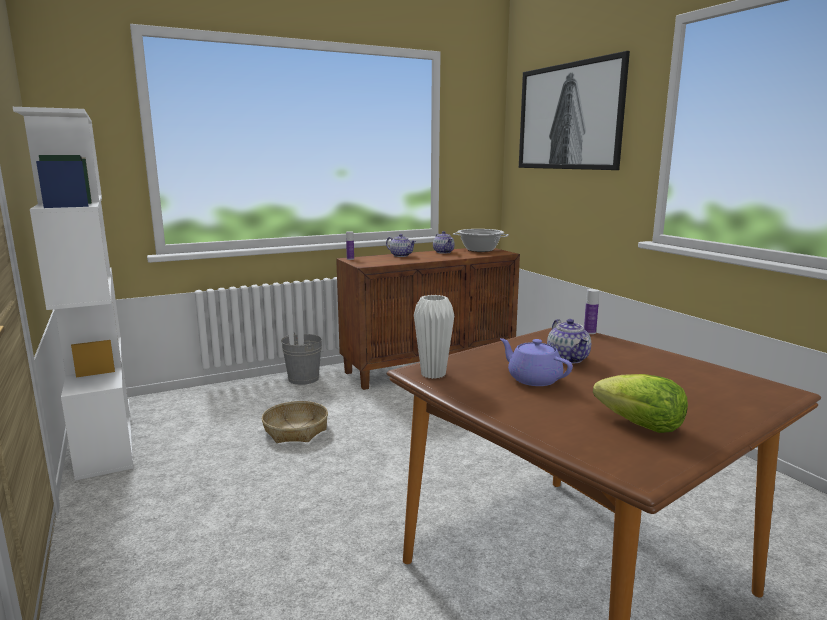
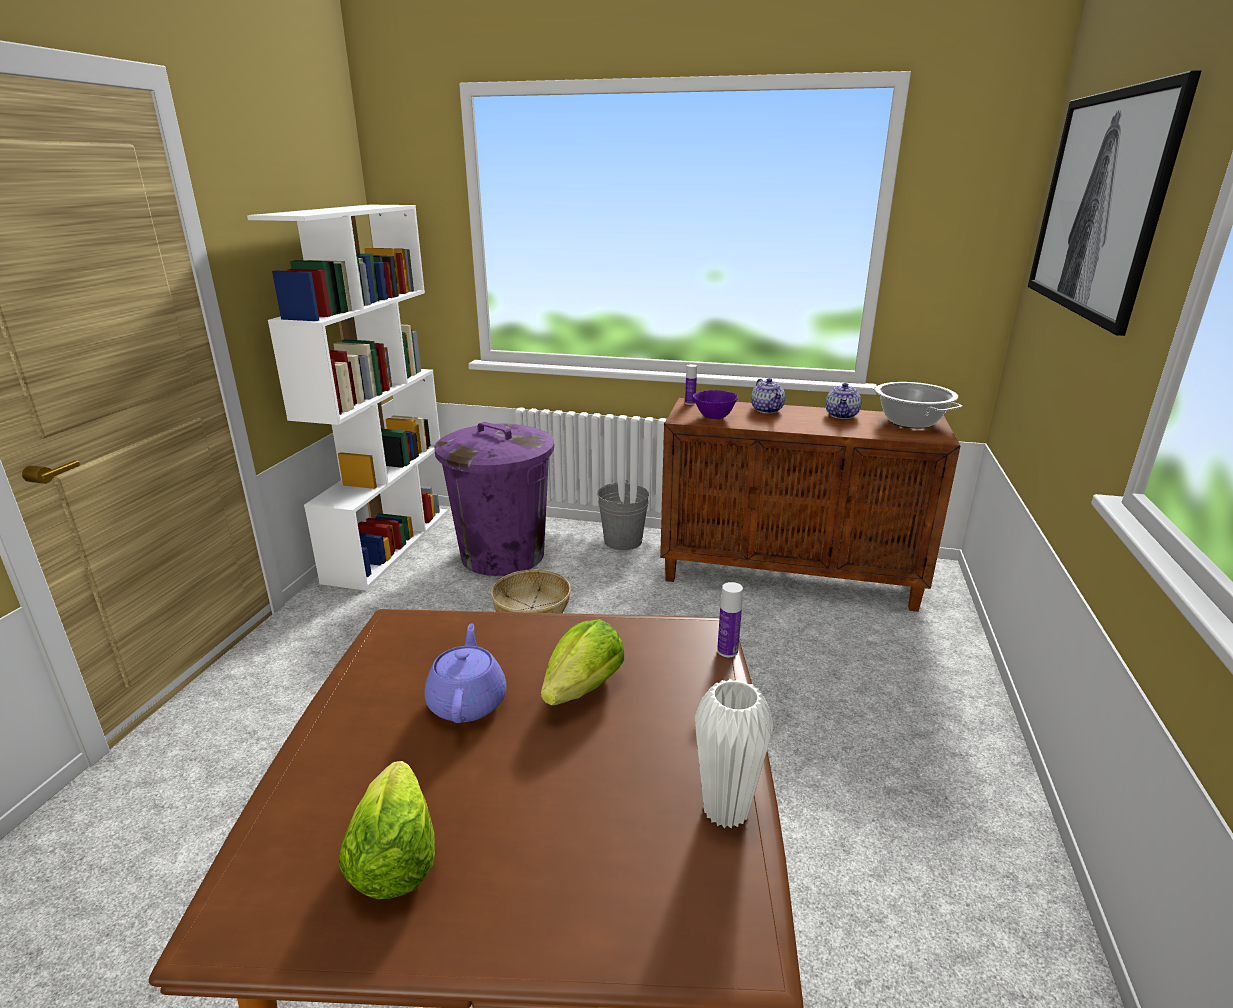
camera: 40 degrees right, 10 degrees up
(223, 411) = (503, 554): none -> purple trash can
(380, 262) = (713, 417): none -> purple bowl
(433, 374) = (397, 636): white vase -> white vase (726, 810)
(568, 359) = (584, 688): teapot -> lettuce

